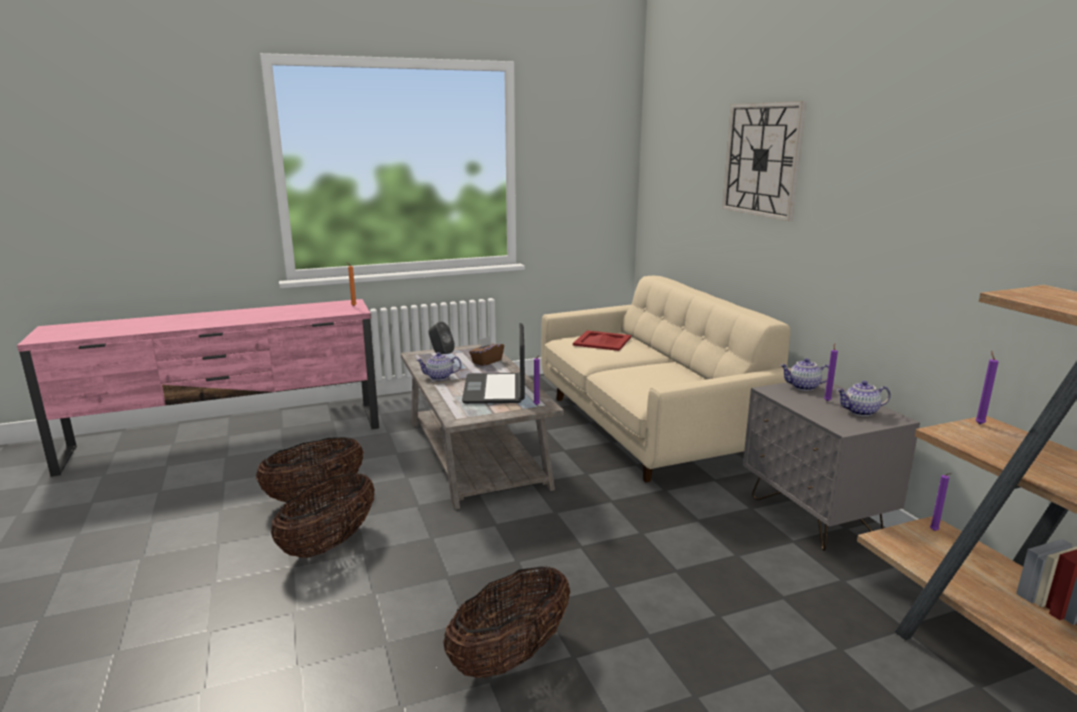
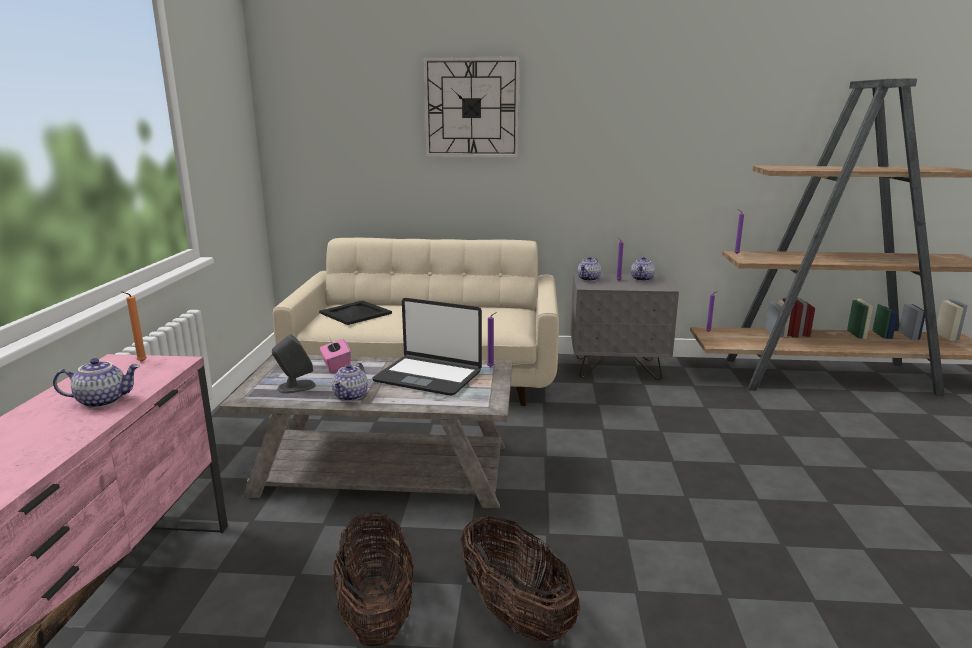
camera: 65 degrees left, 0 degrees up
(298, 313) = (103, 401): none -> teapot
(486, 361) = (336, 366): brown tissue box -> pink tissue box
(511, 656) = (753, 528): basket -> none
(603, 341) = (355, 313): red tray -> black tray

